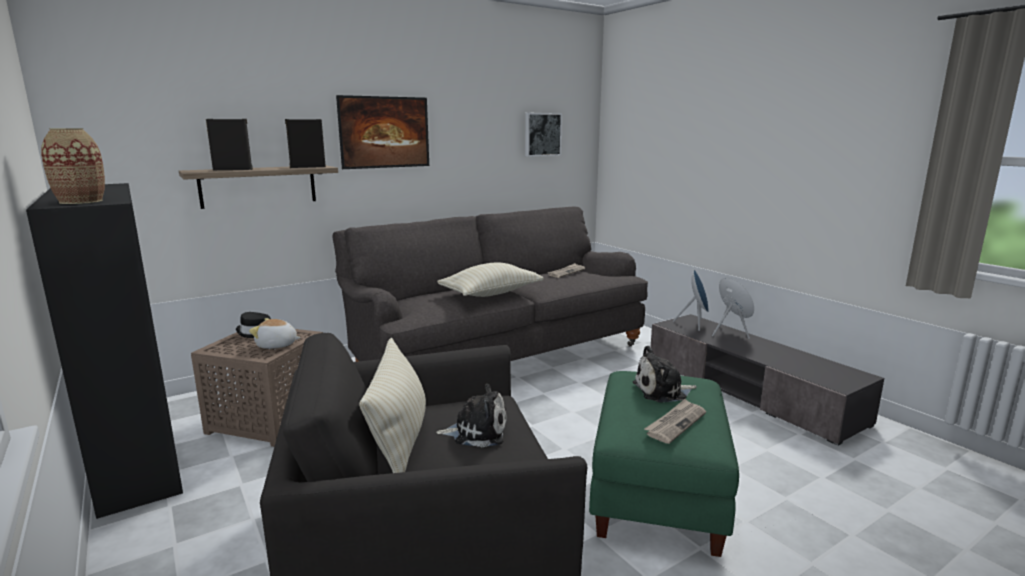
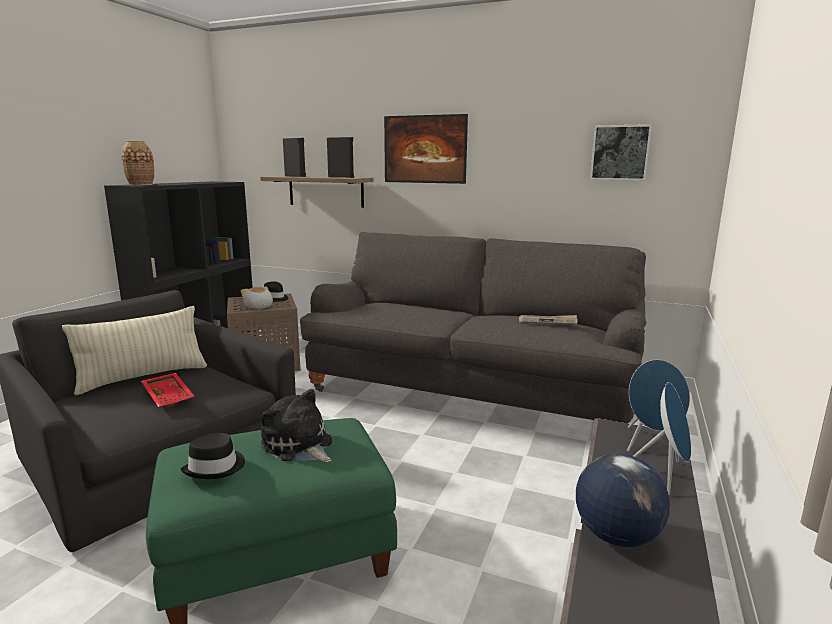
camera: 55 degrees right, 0 degrees up
(477, 431) = (169, 396): plush toy -> red tray
(491, 294) = (421, 316): beige pillow -> none
(675, 423) = (216, 467): newspaper -> black hat
(777, 360) = (615, 536): none -> globe

